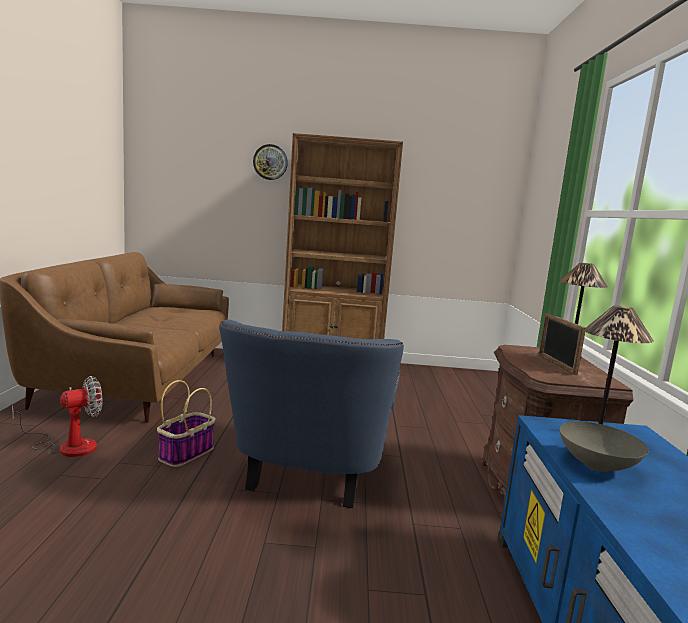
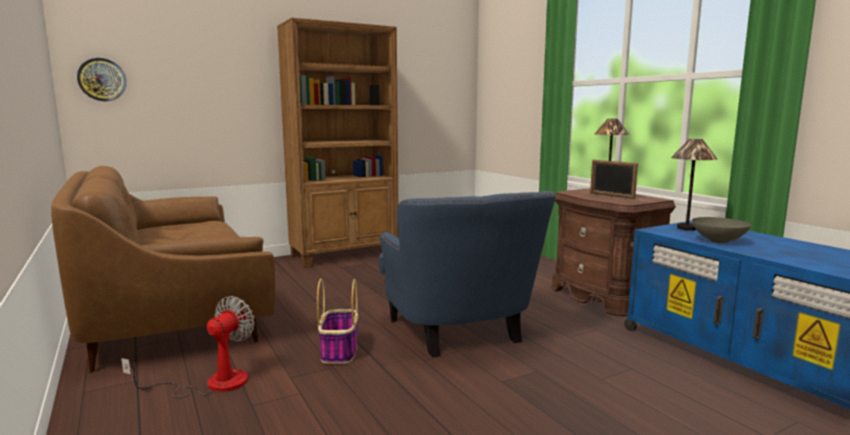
camera: 30 degrees left, 0 degrees up
(270, 162) = (246, 49): wall clock -> wall clock (102, 79)

